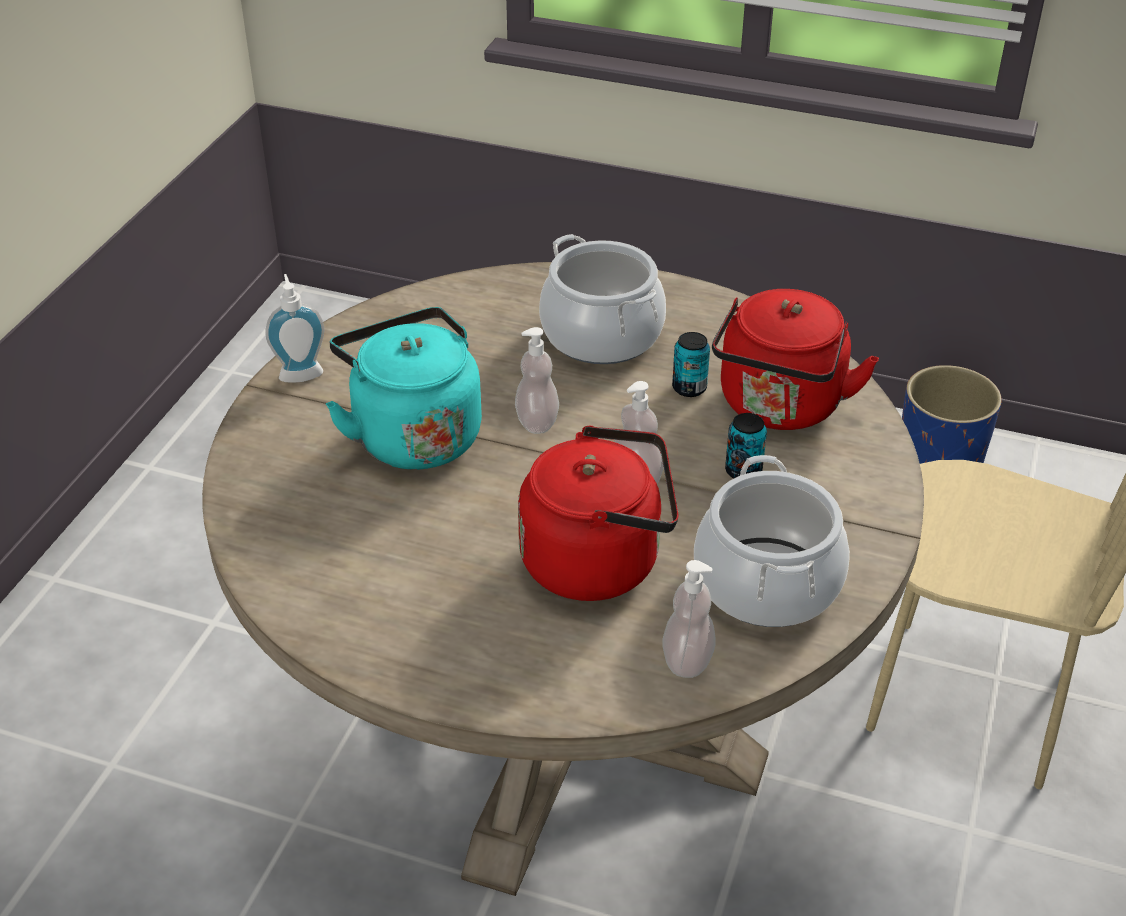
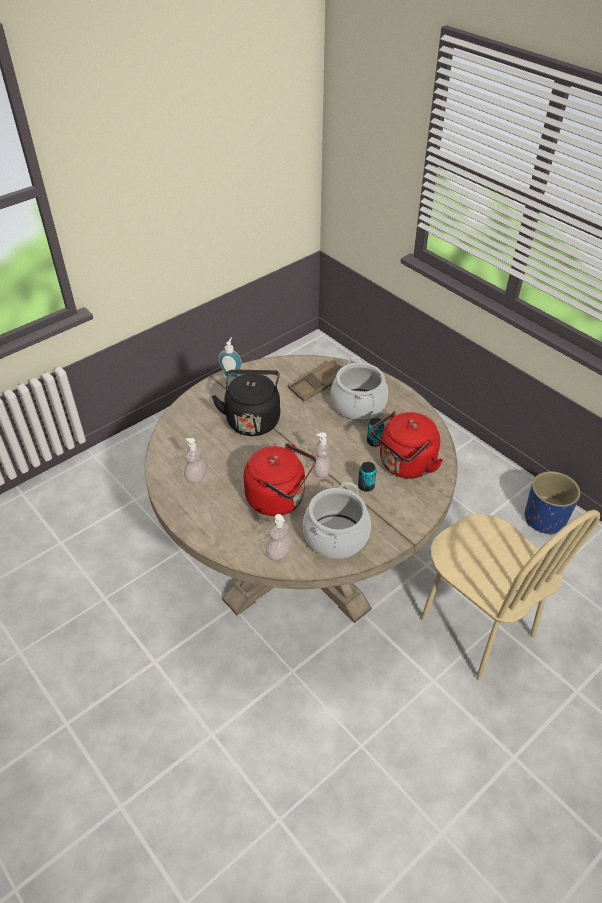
camera: 30 degrees right, 5 degrees up
(413, 434) = (252, 419): turquoise kettle -> black kettle
(492, 325) = (318, 384): none -> brown tray
(537, 422) = (302, 432): soap dispenser -> soap dispenser (196, 476)

